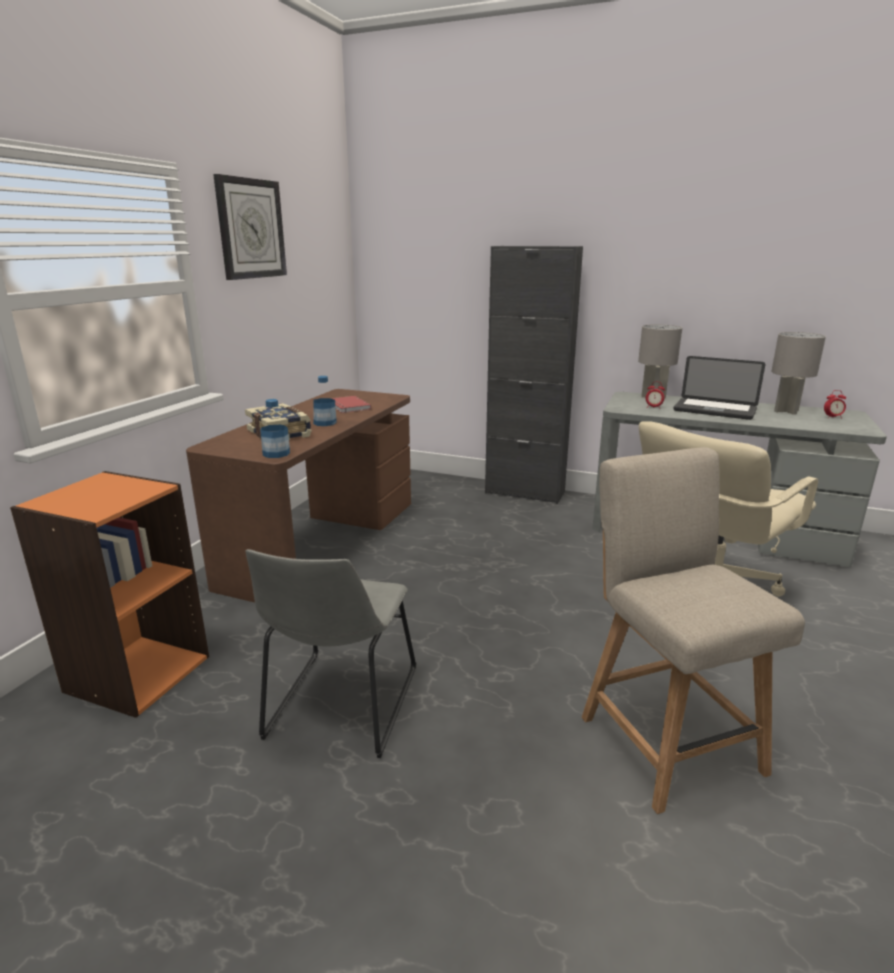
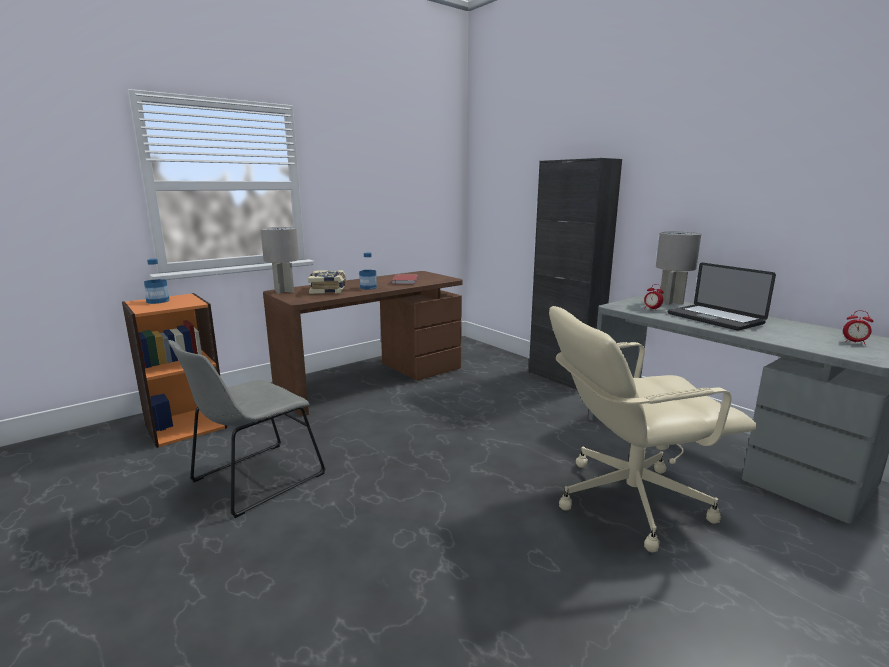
camera: 30 degrees right, 5 degrees down
(251, 229) = (357, 150): wall clock -> none
(276, 453) = (302, 299): bottle -> bottle (158, 301)
(665, 738) = (435, 591): beige chair -> none
(785, 411) = (802, 329): grey table lamp -> grey table lamp (284, 291)

